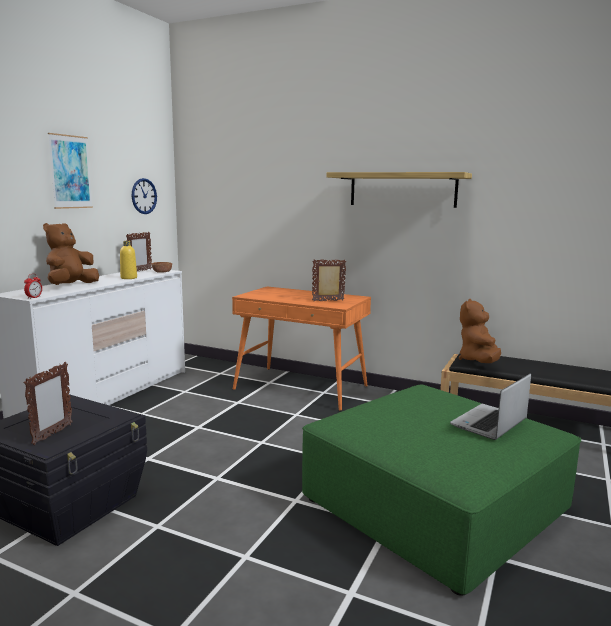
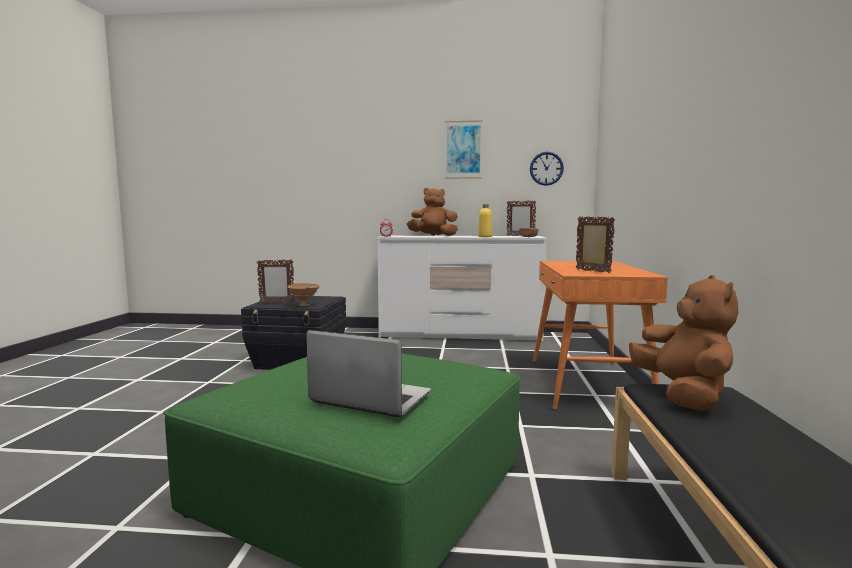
camera: 70 degrees right, 5 degrees down
(104, 419) = (304, 305): none -> brown bowl
(402, 190) = (706, 105): shelf -> none
(478, 361) = (683, 395): brown plush toy -> brown plush toy turned 90 degrees clockwise

